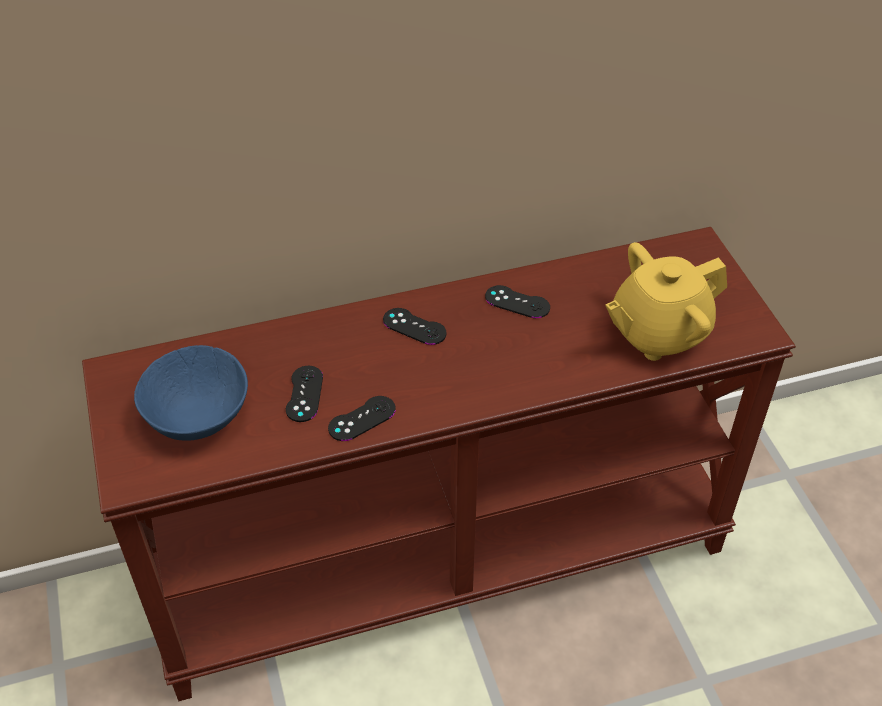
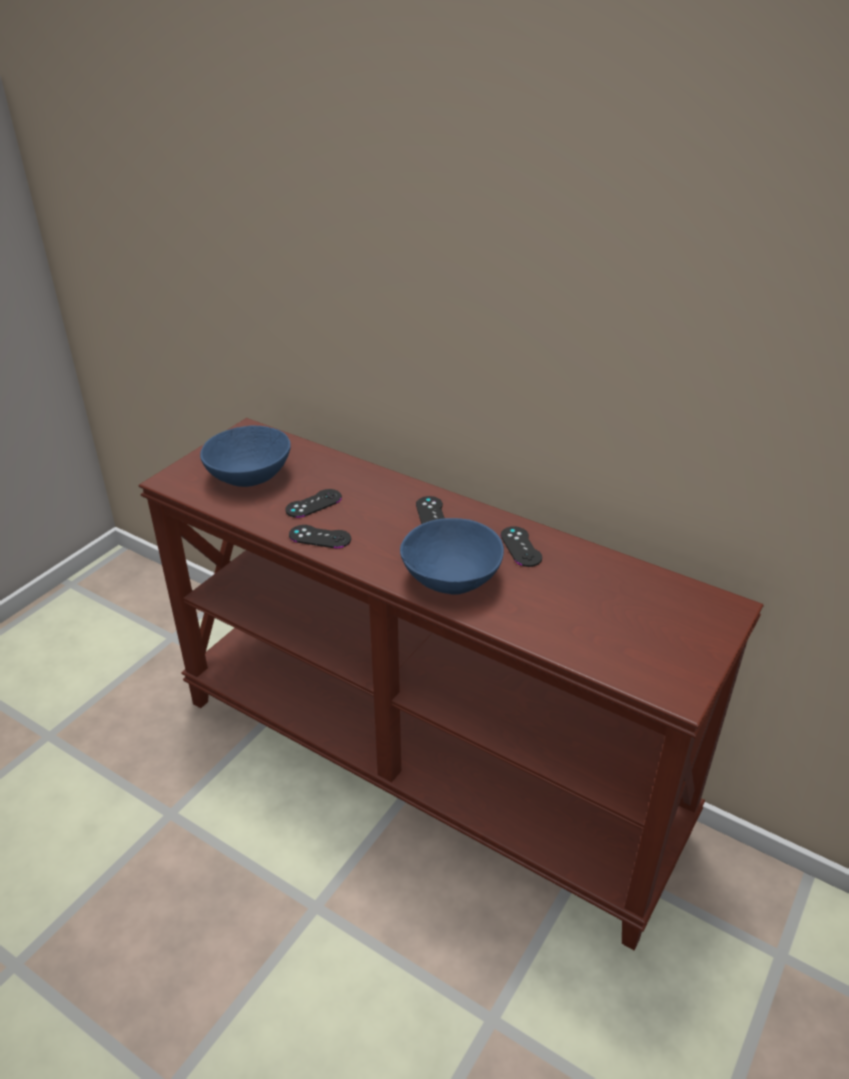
camera: 50 degrees right, 10 degrees down
(511, 369) = (450, 577): none -> blue bowl
(658, 333) = (591, 633): yellow teapot -> none

